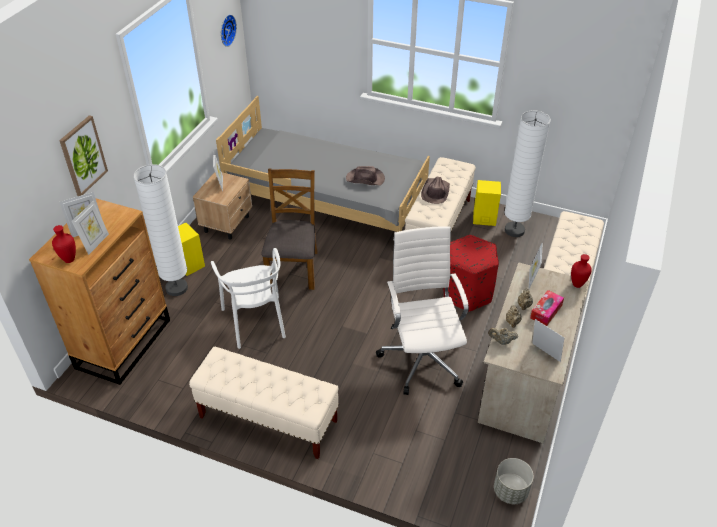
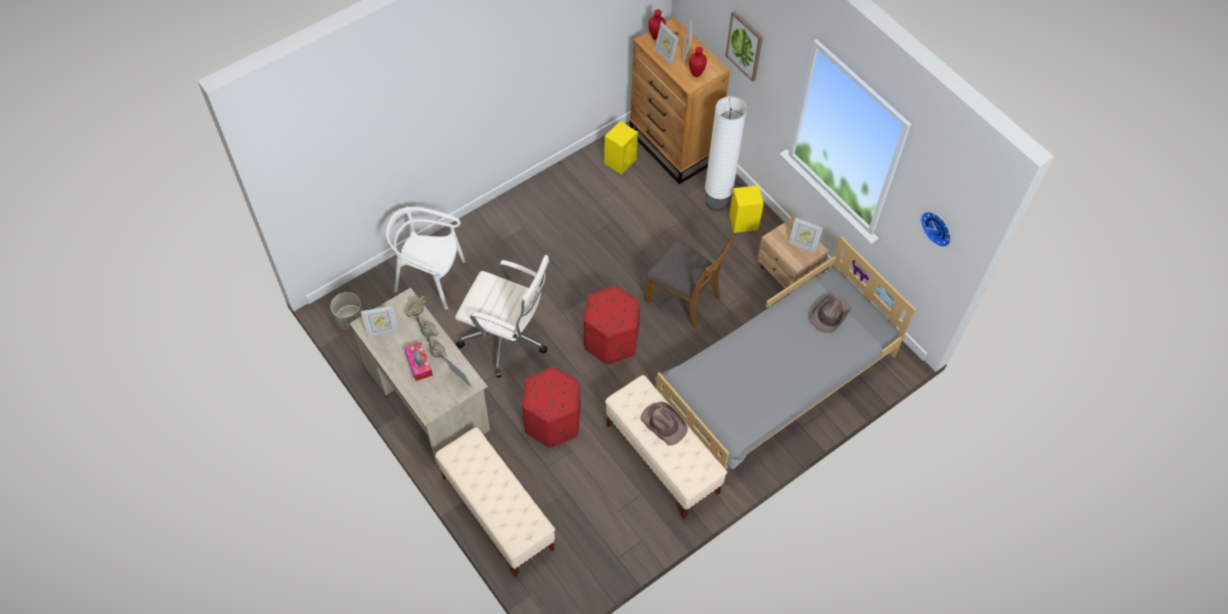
camera: 120 degrees right, 15 degrees up
(255, 321) = (635, 240): white chair -> white chair (430, 279)
(268, 419) = (527, 206): beige bench -> none
(365, 179) = (732, 376): brown hat -> brown hat (829, 314)
(368, 292) = (610, 340): none -> red ottoman
(483, 218) = (645, 513): yellow speaker -> yellow speaker (620, 161)
(514, 230) = (606, 530): white floor lamp -> none
(577, 285) = (426, 411): red vase -> red vase (695, 74)

